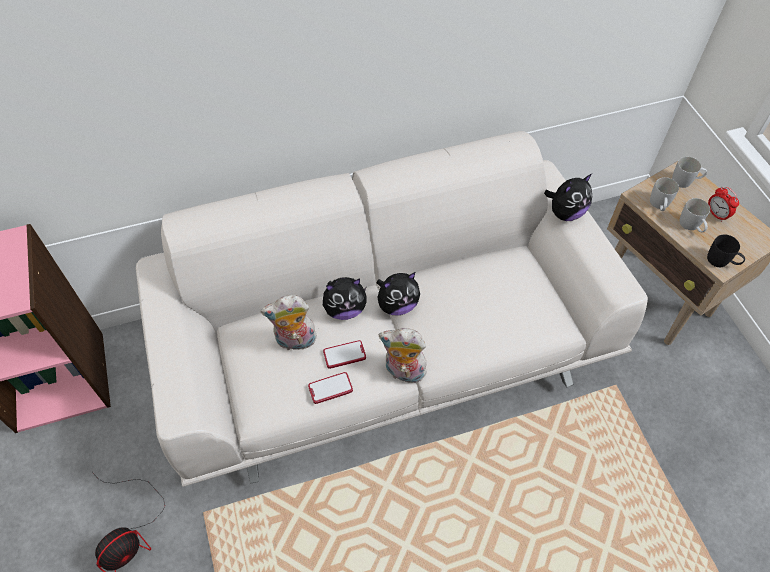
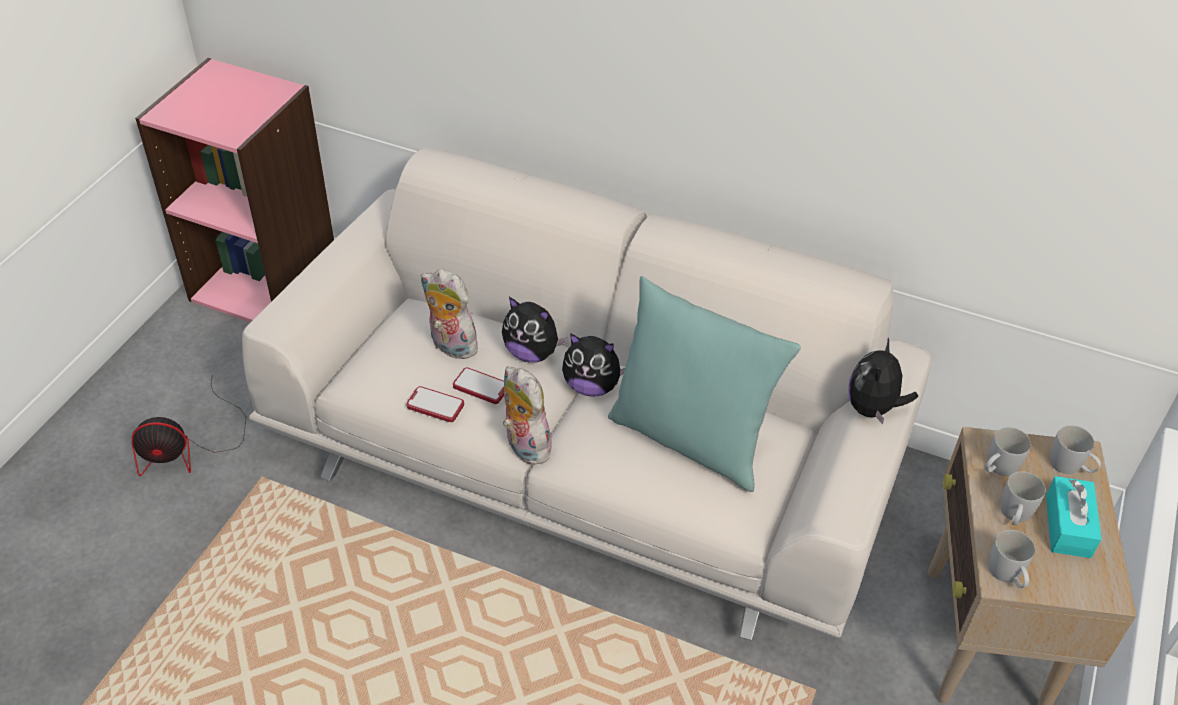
camera: 40 degrees right, 10 degrees down
(489, 298) = (690, 439): none -> turquoise pillow
(565, 213) = (873, 408): plush toy -> plush toy turned 105 degrees clockwise
(716, 214) = (1067, 526): alarm clock -> turquoise tissue box
(721, 261) = (1007, 575): black mug -> white mug

